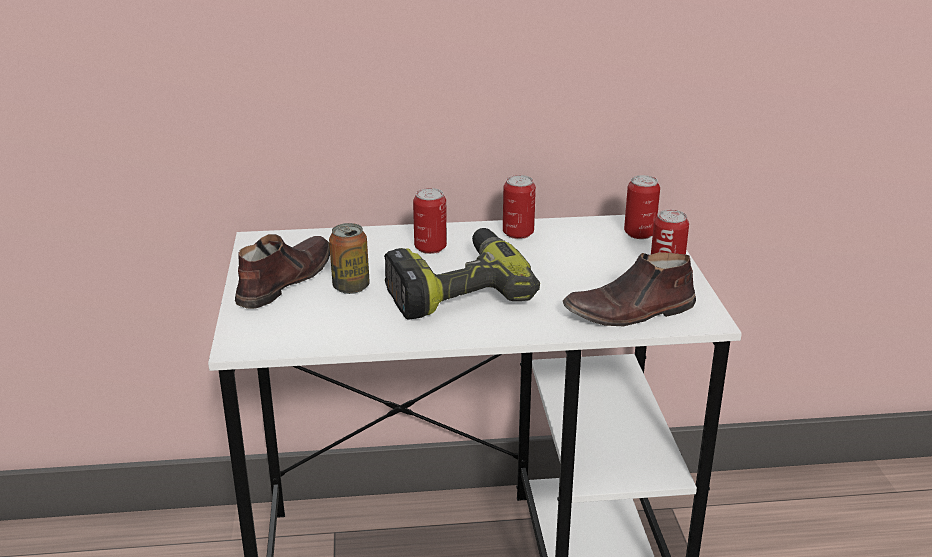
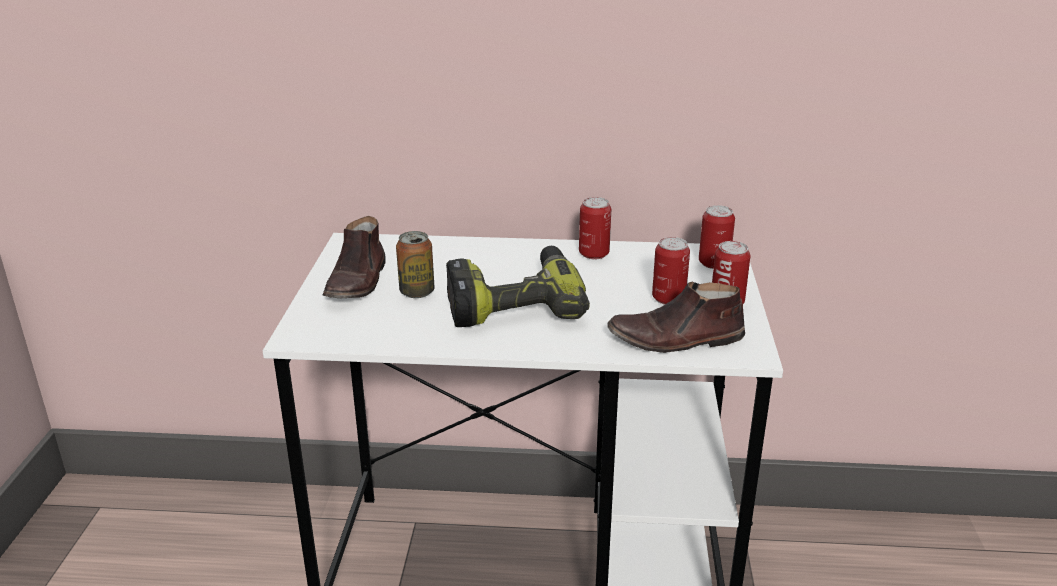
camera: 10 degrees right, 0 degrees up
(283, 281) = (358, 281): brown shoe -> brown shoe turned 150 degrees clockwise
(430, 248) = (505, 261): can -> can (668, 299)

